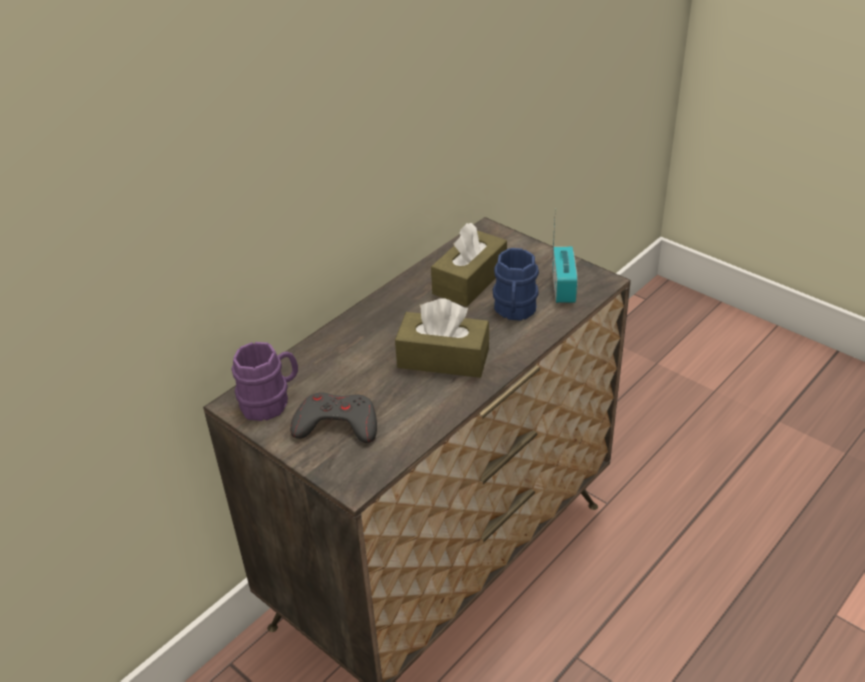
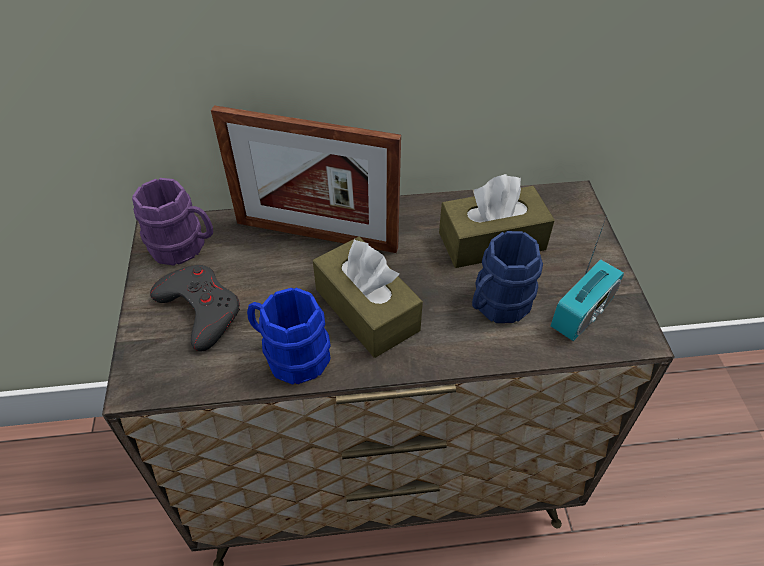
camera: 40 degrees right, 10 degrees up
(355, 341) = (316, 235): none -> picture frame
(429, 408) = (290, 355): none -> blue mug

